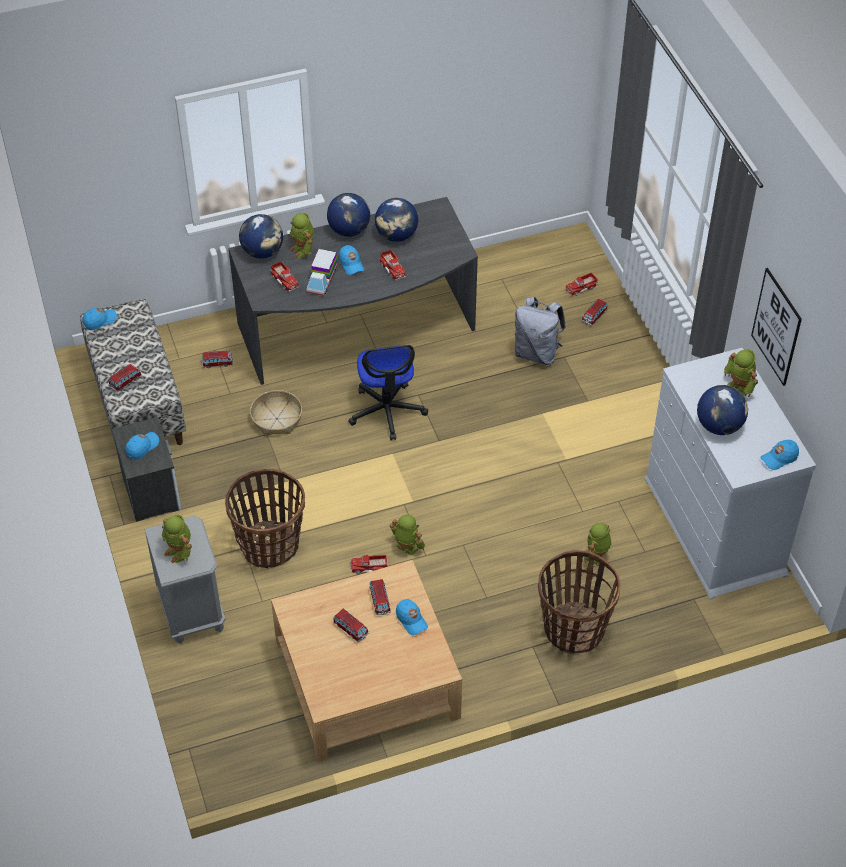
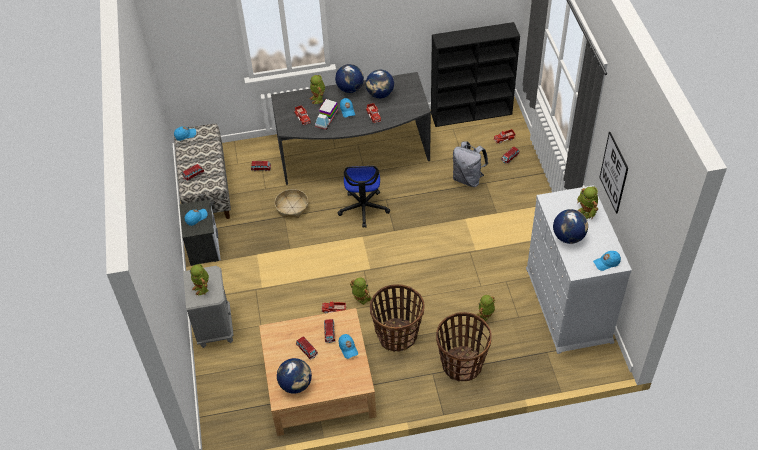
camera: 10 degrees right, 0 degrees up
(263, 252) = (292, 98): globe -> globe (296, 384)
(270, 545) = (272, 289): basket -> basket (397, 335)
(526, 253) = (472, 113): none -> black bookcase

